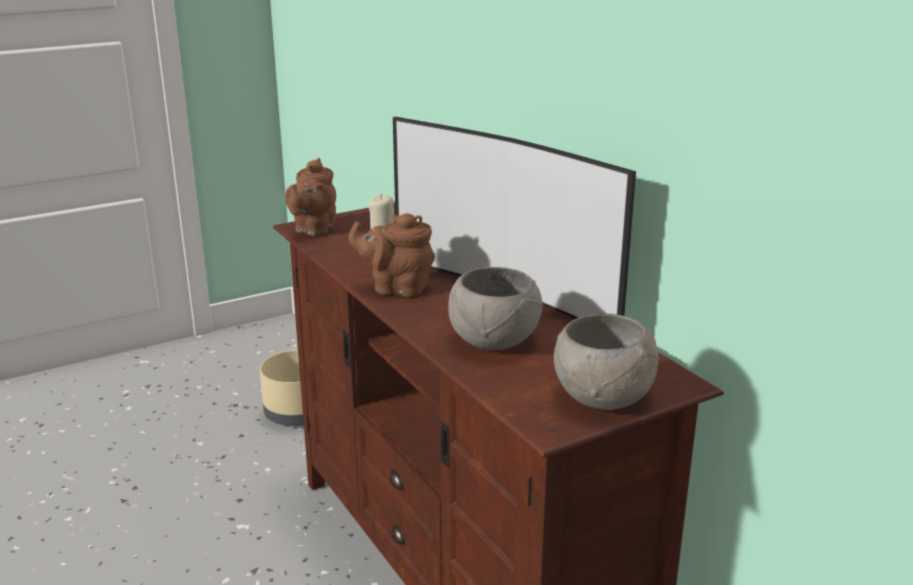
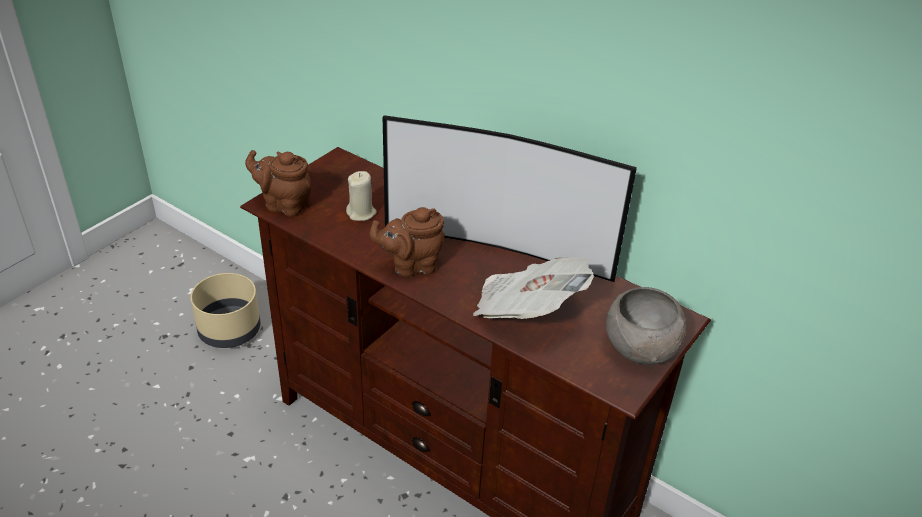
camera: 25 degrees left, 15 degrees up
(313, 229) = (284, 204): brown teapot -> brown teapot turned 120 degrees clockwise
(492, 341) = (527, 310): grey bowl -> newspaper

